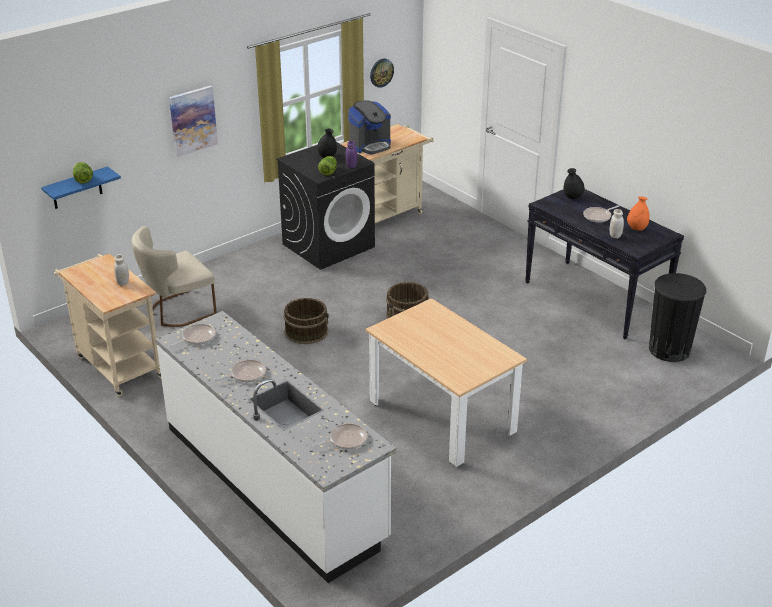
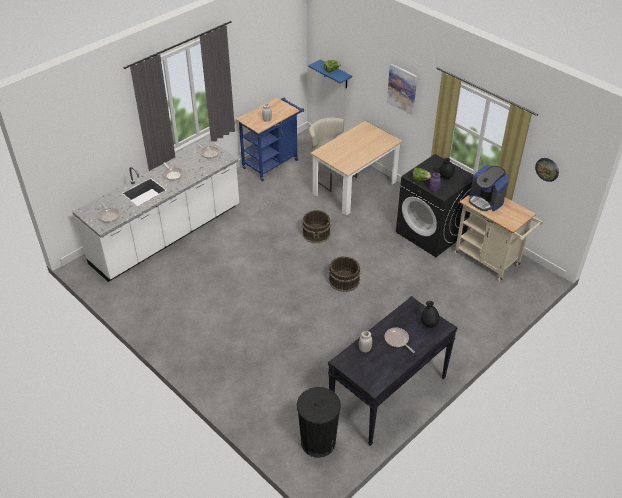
camera: 85 degrees right, 10 degrees up
(116, 364) = (273, 162): beige cart -> blue cart
(442, 416) = (226, 303): beige dining table -> beige dining table (354, 188)
(637, 228) = (380, 365): orange vase -> none

